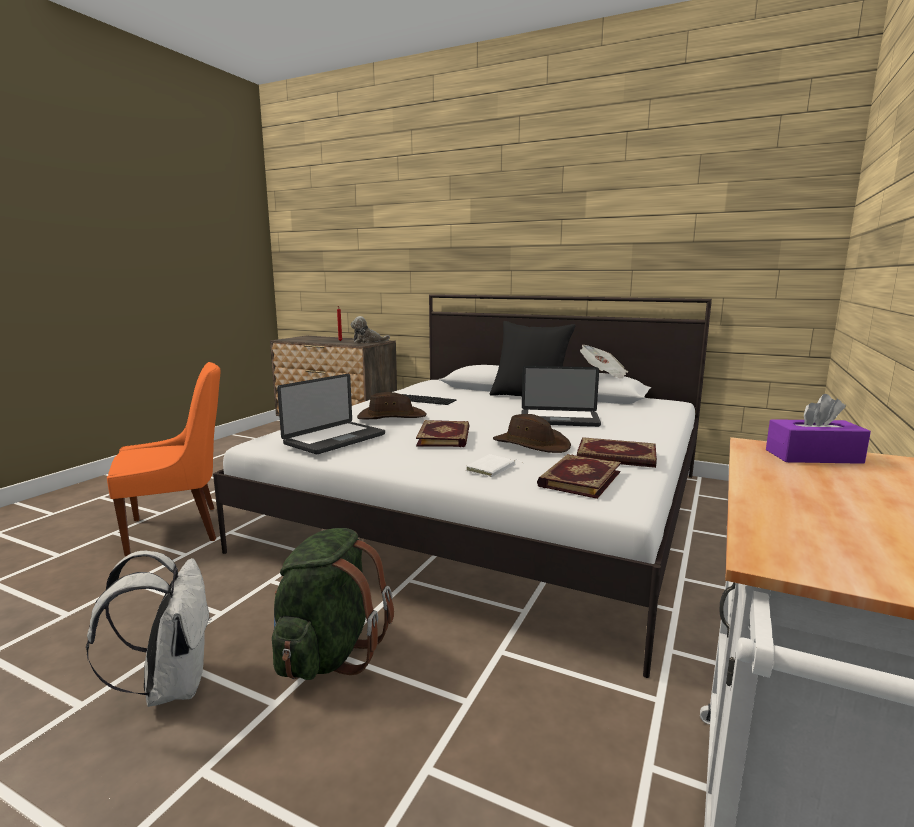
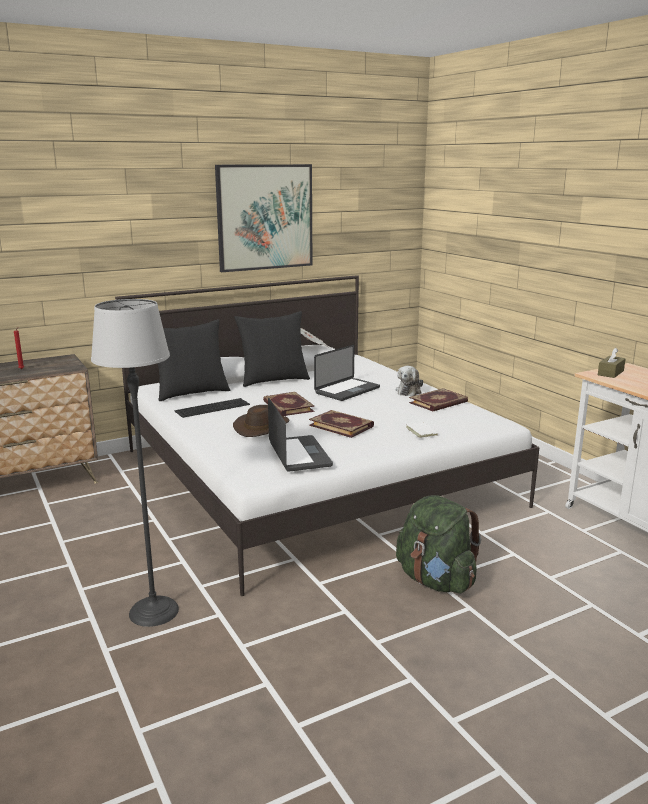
camera: 55 degrees left, 5 degrees up
(171, 685) = (420, 641): white backpack -> none
(179, 529) = (154, 611): orange chair -> floor lamp
(368, 341) = (56, 362): plush toy -> plush toy (409, 391)
(443, 389) = (192, 393): none -> black pillow
(531, 444) = (389, 412): brown hat -> none
(578, 479) = (462, 420): book -> book (287, 406)
(585, 221) = (265, 217): none -> picture
(813, 456) = (610, 373): purple tissue box -> brown tissue box

